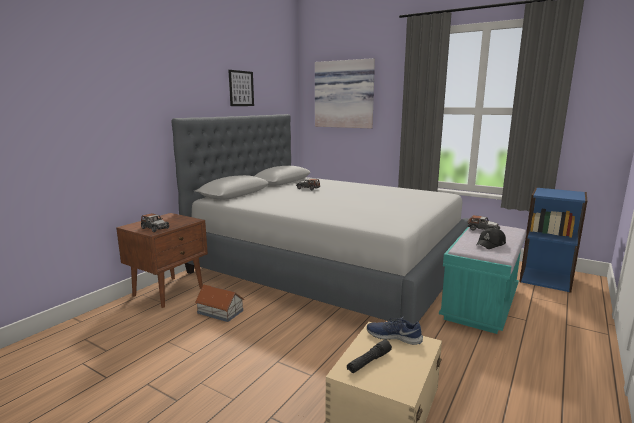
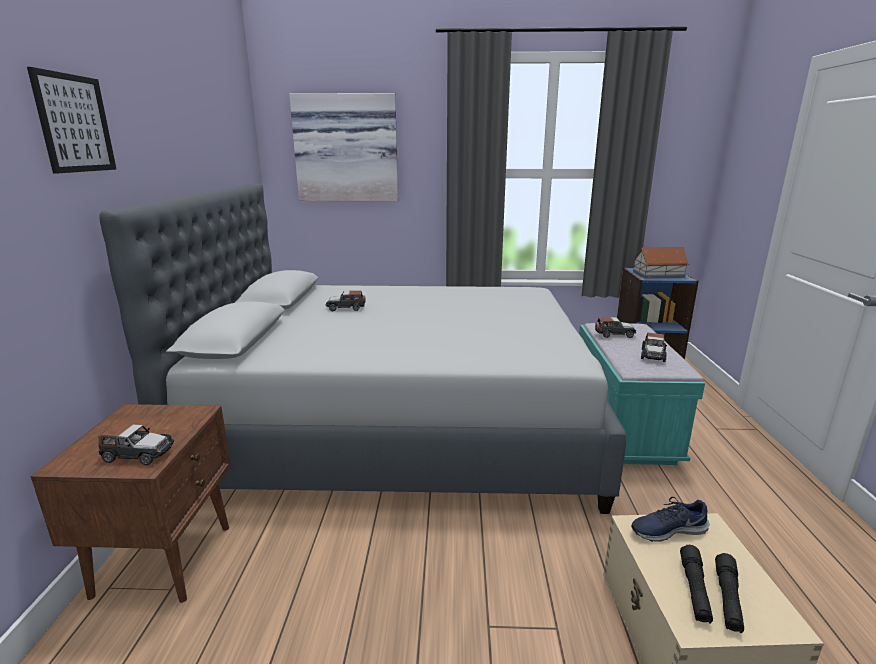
camera: 30 degrees left, 5 degrees up
(220, 311) = (306, 566): toy house -> toy house (657, 274)
(241, 88) = (190, 140): picture -> picture (75, 123)
(383, 371) = (727, 599): none -> black flashlight
(491, 244) = (653, 355): black cap -> toy car

